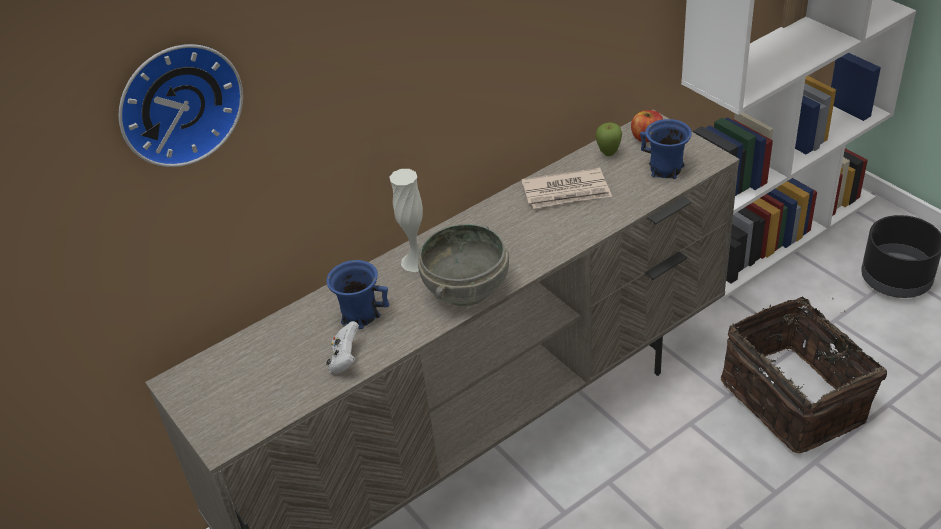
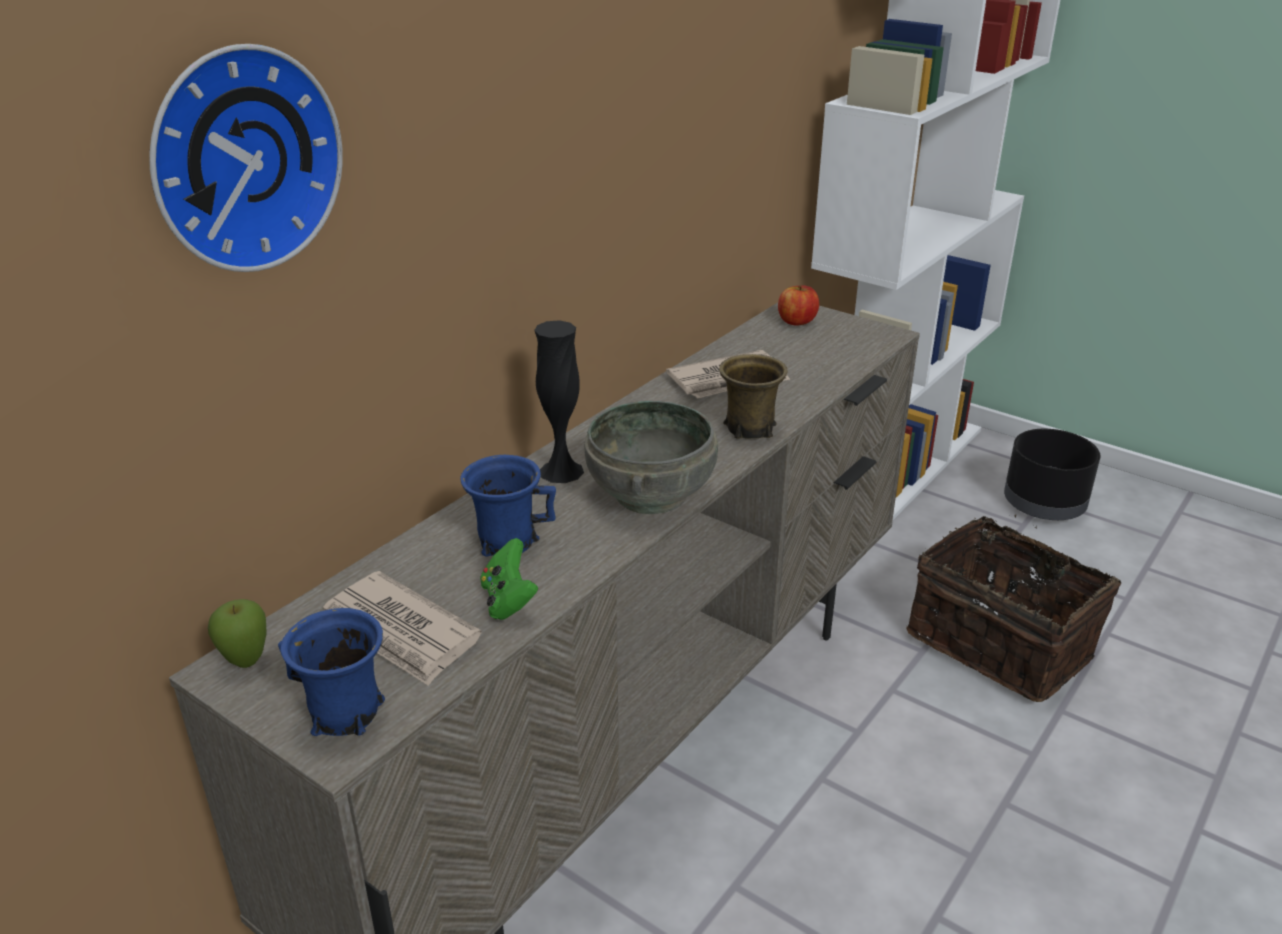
camera: 20 degrees left, 10 degrees down
(275, 373) = (399, 633): none -> newspaper
(345, 360) = (508, 600): white game controller -> green game controller
(416, 261) = (561, 471): white vase -> black vase
(559, 240) = (749, 428): none -> brown mug
(608, 153) = (759, 339): apple -> apple (246, 662)
(665, 169) = (839, 349): blue mug -> blue mug (344, 714)

